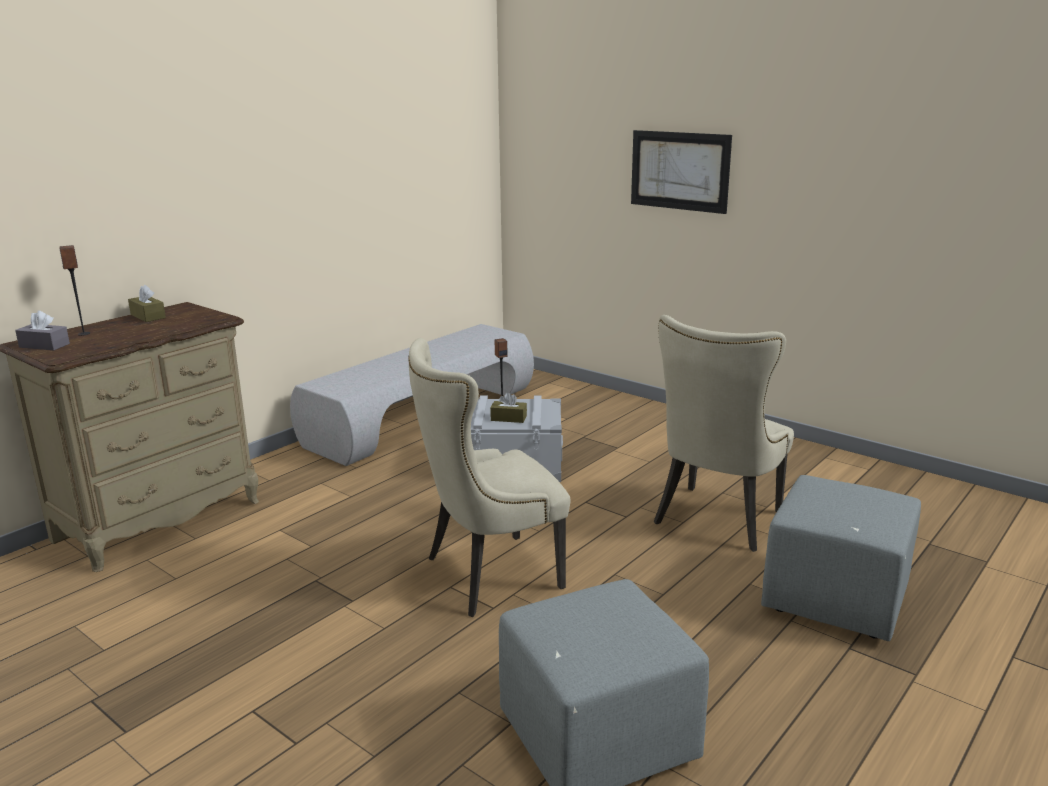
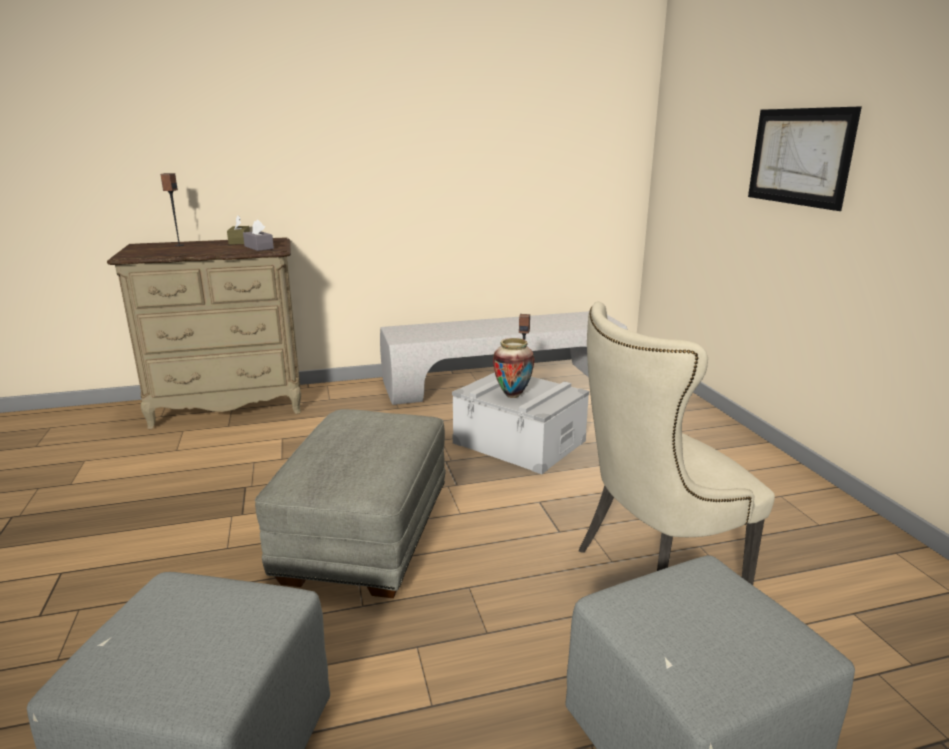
camera: 35 degrees right, 0 degrees up
(44, 345) = (142, 248): grey tissue box -> grey tissue box (259, 247)
(490, 575) = (364, 537): beige chair -> grey ottoman
(508, 418) = (512, 395): brown tissue box -> vase

